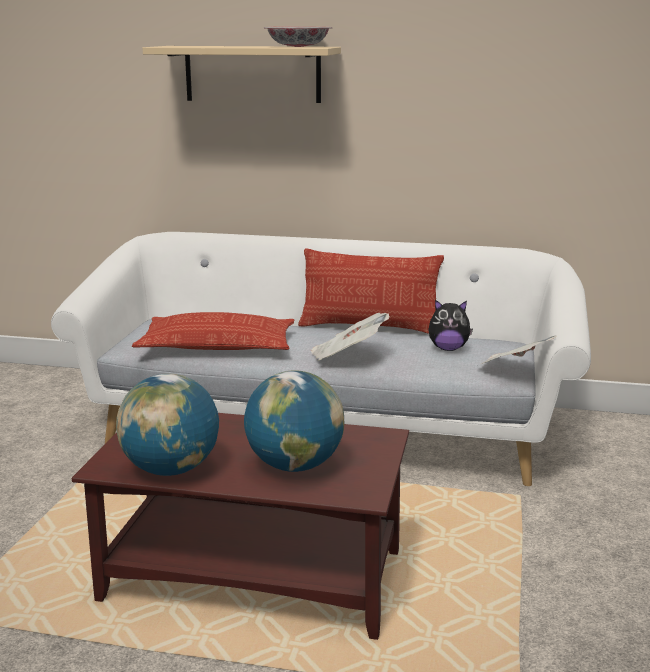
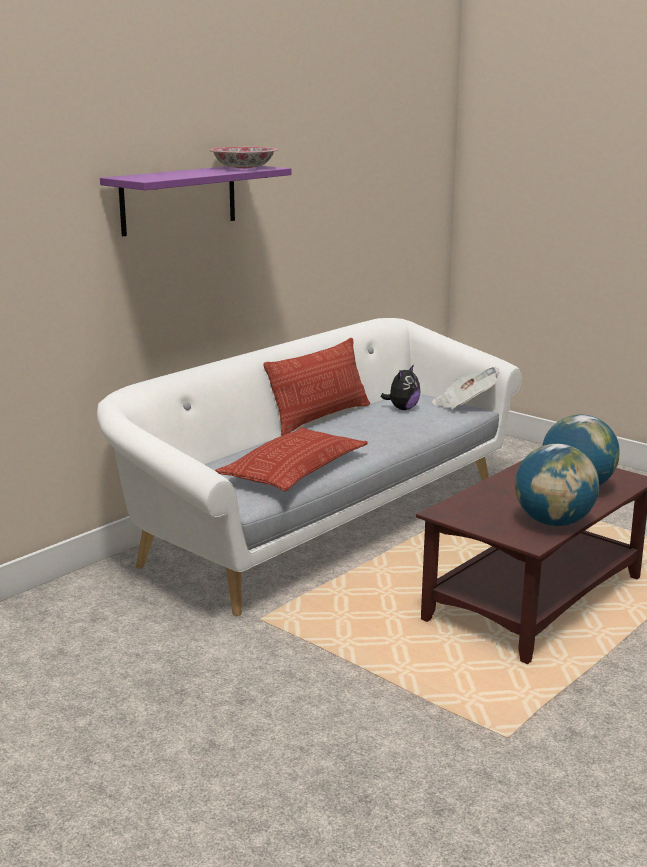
camera: 60 degrees left, 0 degrees up
(252, 74) = (179, 199): beige shelf -> purple shelf
(347, 356) = (383, 436): newspaper -> none

